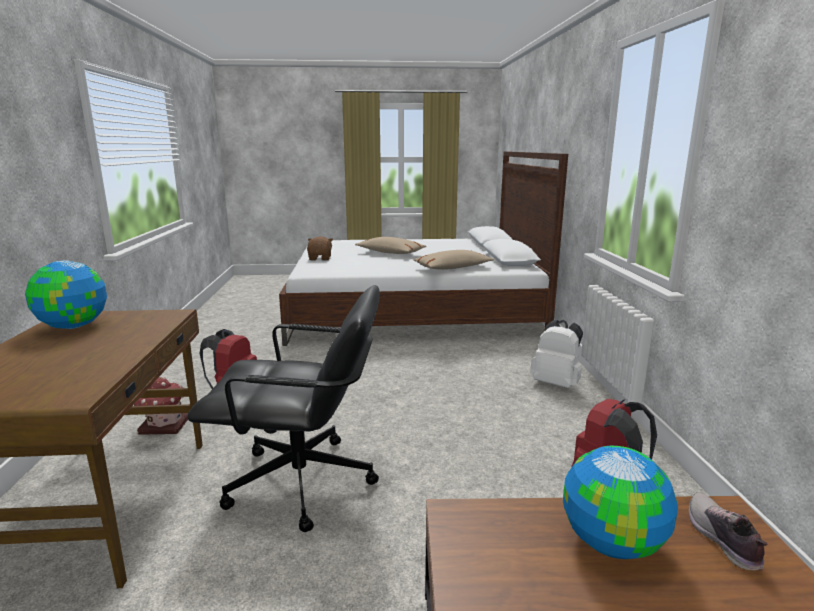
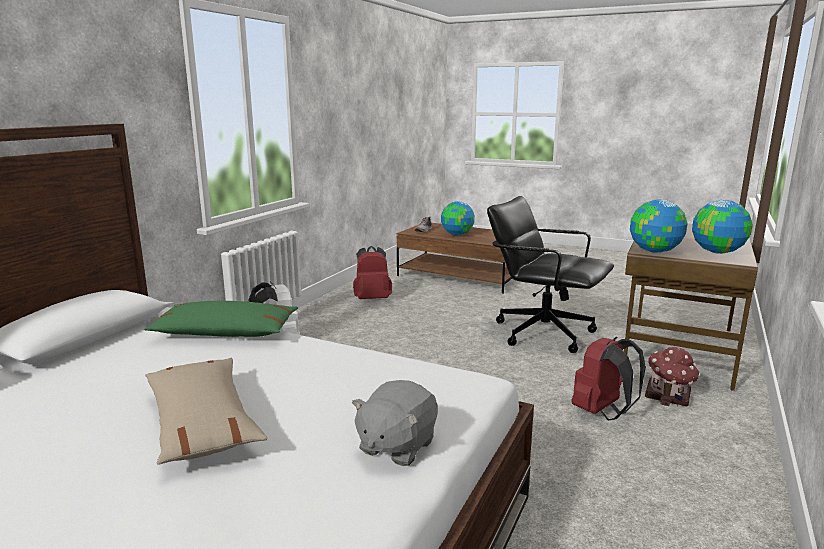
camera: 150 degrees left, 0 degrees up
(160, 315) = (654, 251): none -> globe
(320, 258) = (396, 446): brown plush toy -> grey plush toy
(452, 268) = (225, 332): beige pillow -> green pillow

